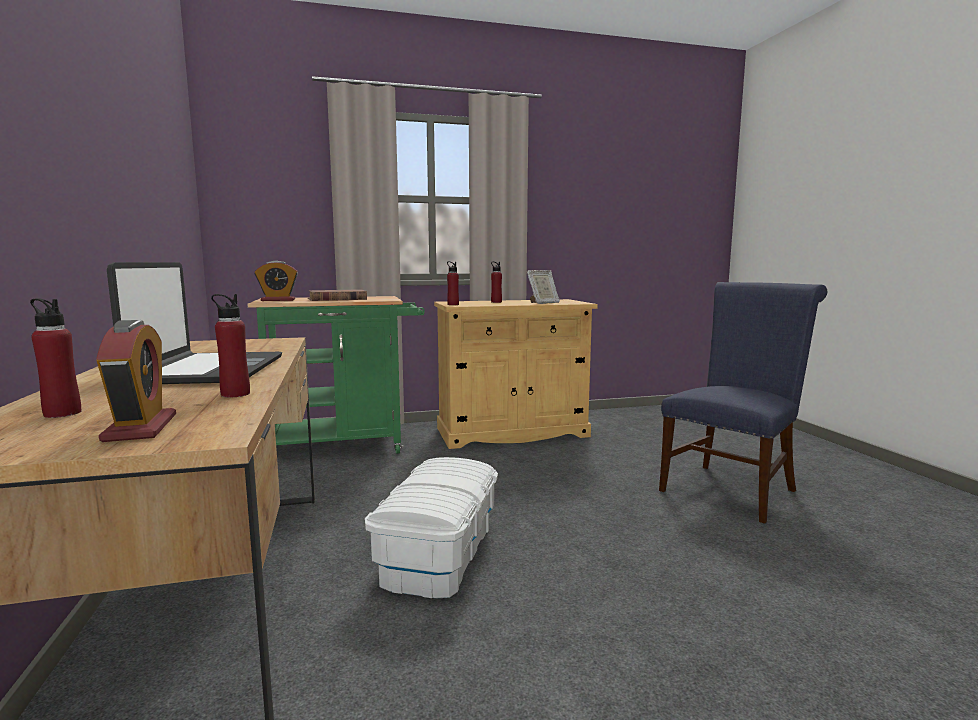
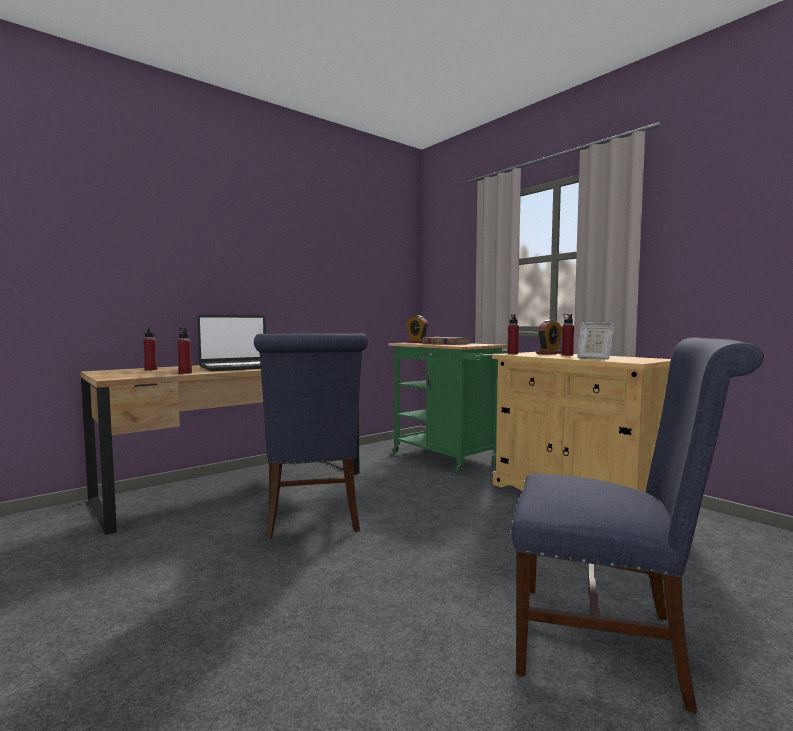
camera: 65 degrees right, 5 degrees down
(141, 428) = (126, 374): alarm clock -> alarm clock (549, 353)
(439, 554) = (313, 519): white storage box -> blue chair

